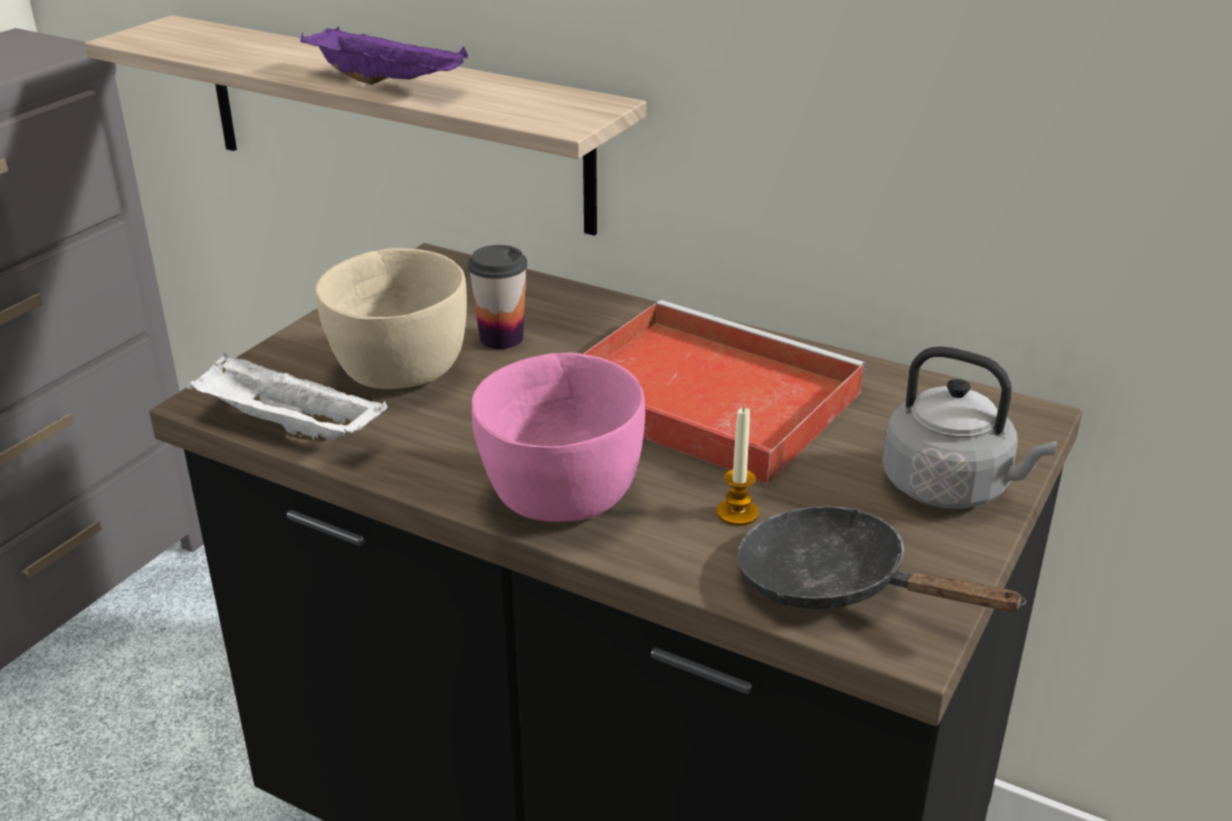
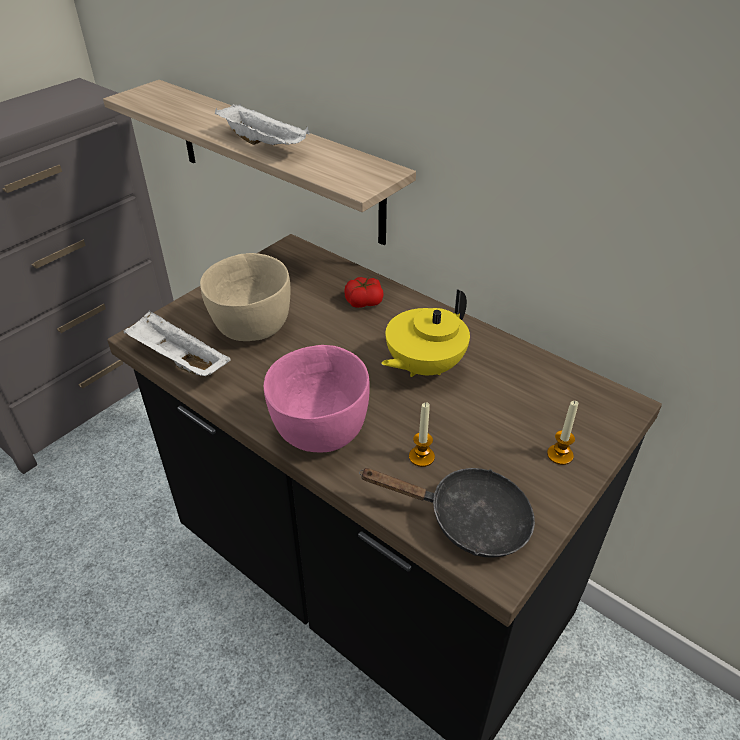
camera: 10 degrees right, 10 degrees up
(389, 83) = (264, 144): purple tray -> white tray
(501, 338) = (316, 309): cup -> none
(576, 322) = (363, 301): none -> tomato
(702, 397) = (423, 366): red tray -> yellow teapot
(837, 584) = (468, 520): black frying pan -> black frying pan turned 150 degrees clockwise
(951, 488) = (560, 455): grey kettle -> candle

